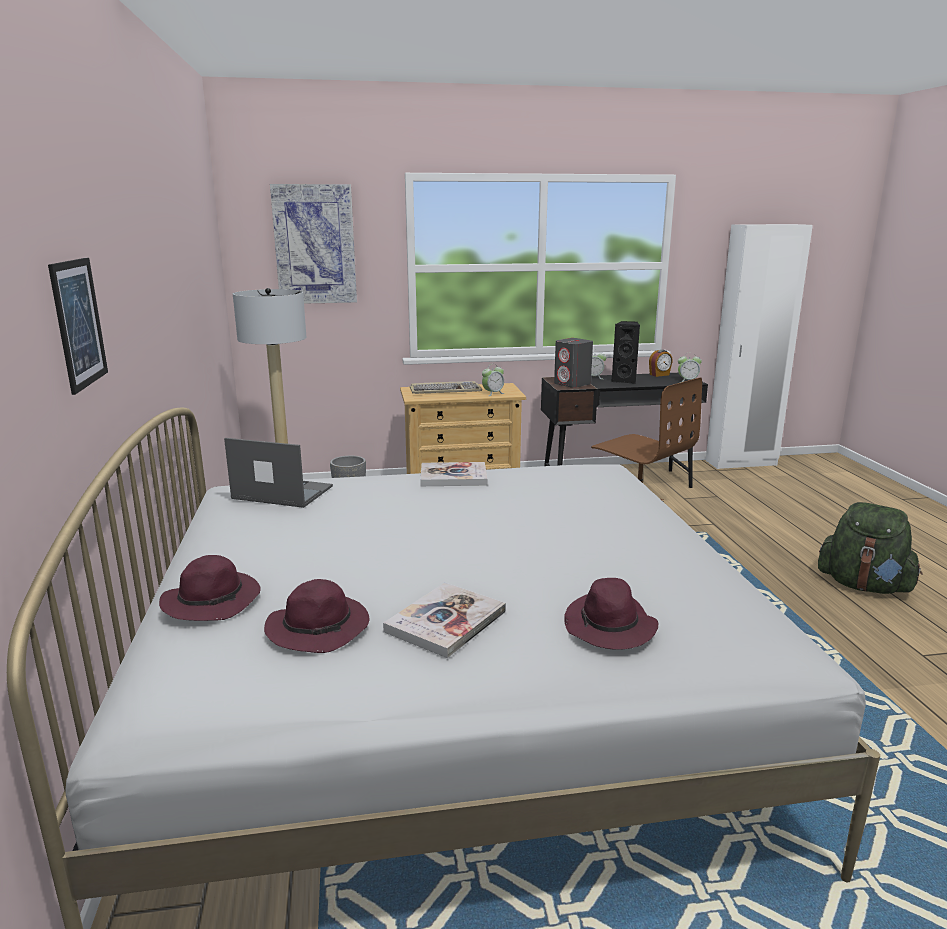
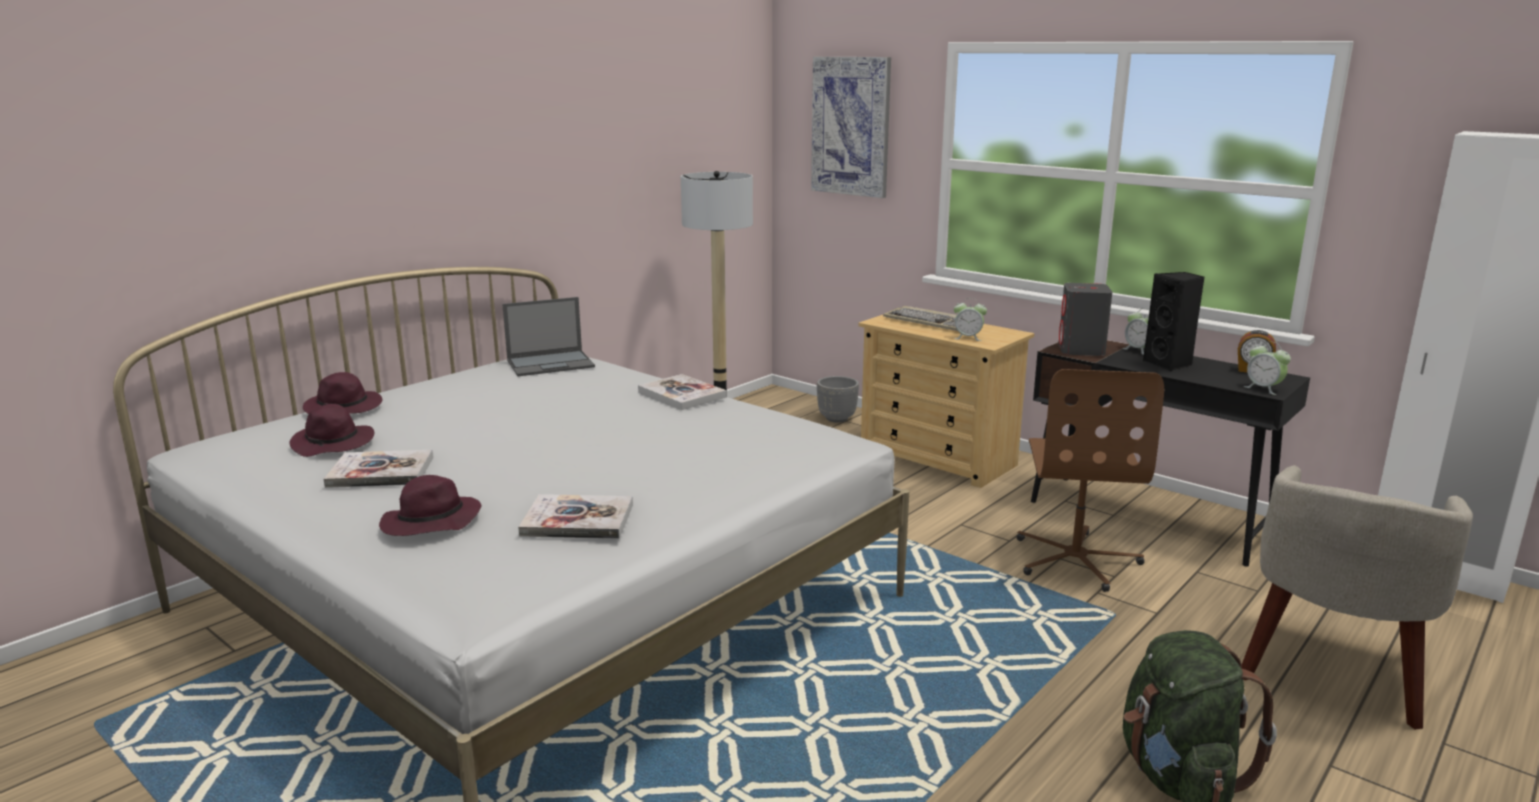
camera: 50 degrees right, 0 degrees up
(79, 323) = (325, 182): picture -> none
(281, 492) = (551, 363): laptop -> laptop turned 90 degrees clockwise
(672, 571) = (577, 520): none -> book
(803, 517) = (1331, 673): none -> beige armchair

